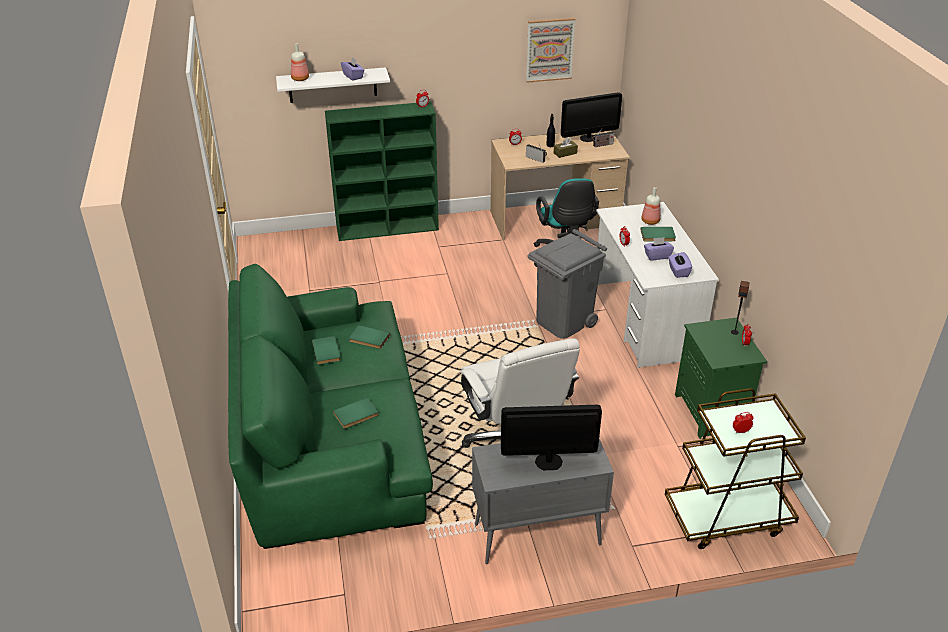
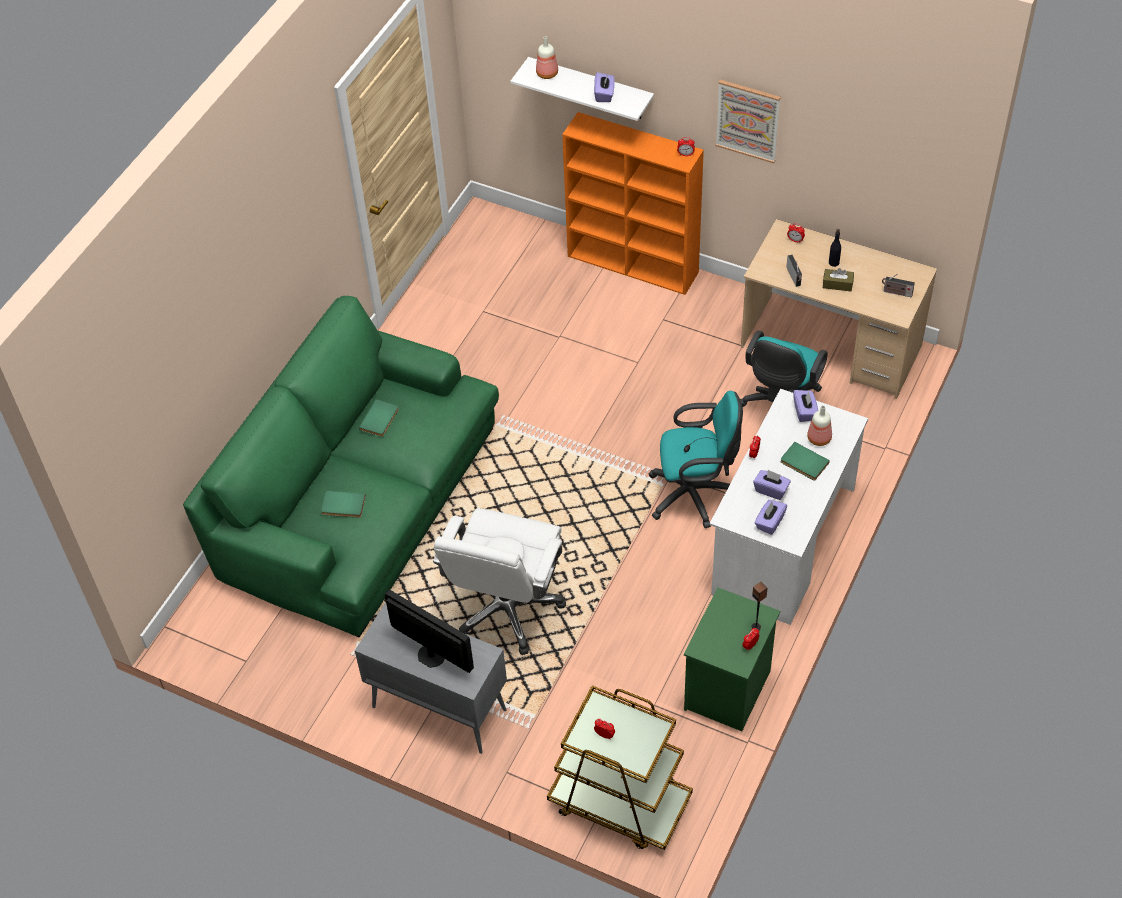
camera: 40 degrees right, 15 degrees up
(368, 339) = (426, 426): green book -> none
(388, 228) = (634, 264): green bookcase -> orange bookcase
(549, 49) = (863, 149): picture -> picture (748, 120)
(563, 322) = (695, 494): grey trash can -> turquoise office chair
(588, 138) = (892, 273): monitor -> none
(625, 213) = (805, 411): none -> purple tissue box

